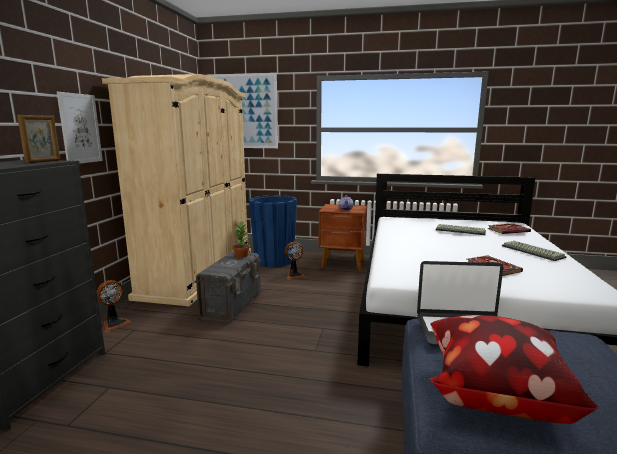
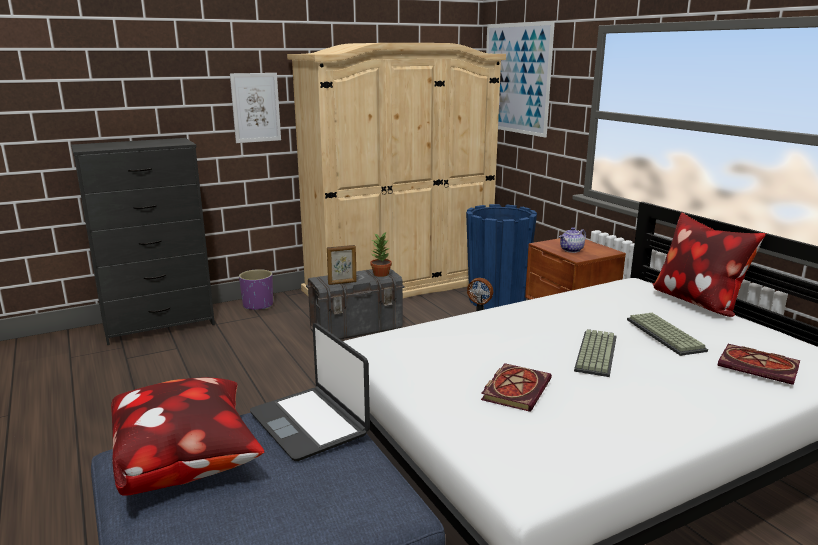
camera: 50 degrees right, 5 degrees up
(43, 161) = (172, 143): picture frame -> picture frame (342, 283)
(114, 324) = (258, 305): fan -> purple planter
(428, 218) = (697, 302): none -> pillow
(531, 251) = (661, 404): keyboard -> keyboard (594, 353)

